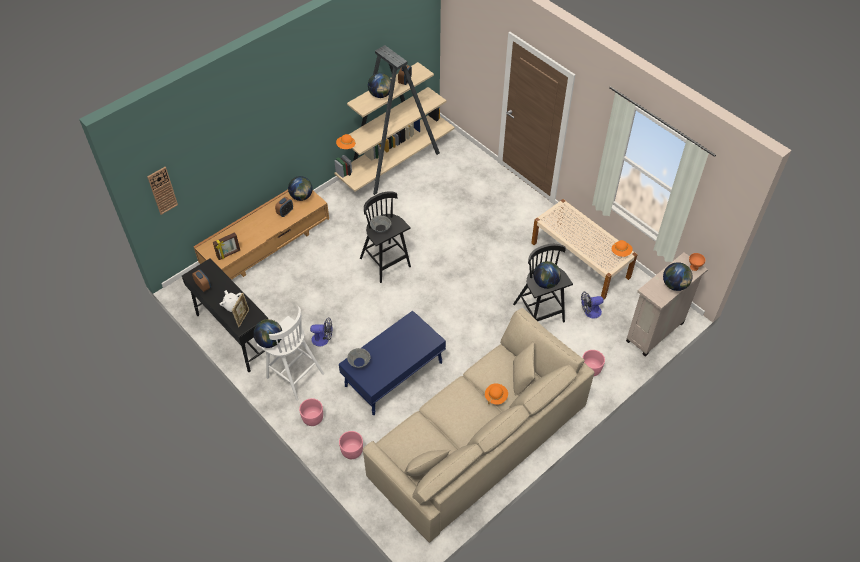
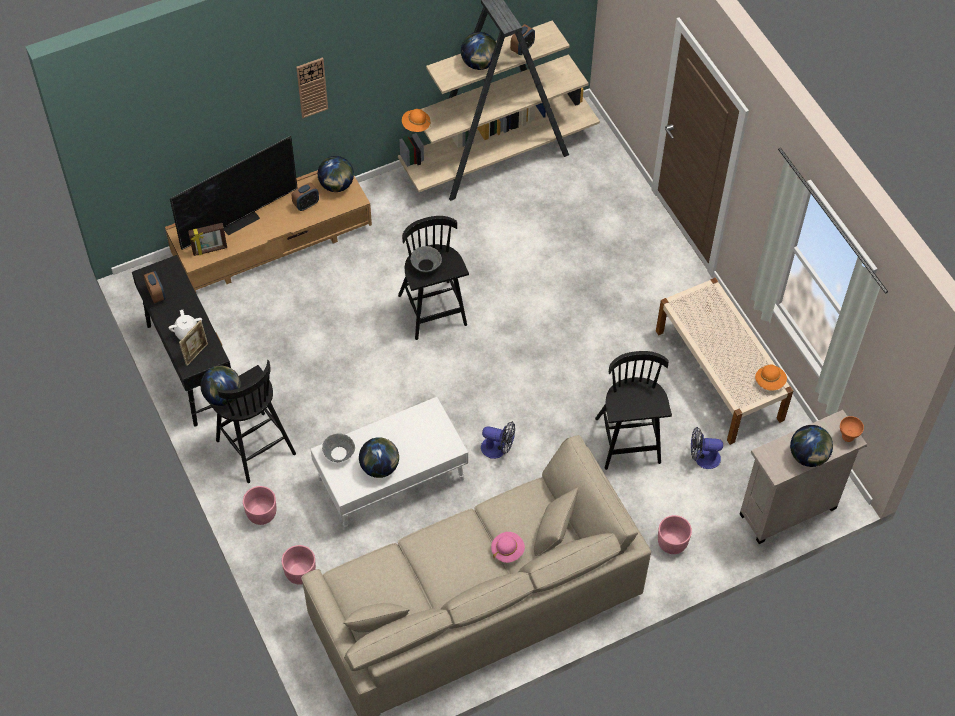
camera: 15 degrees right, 5 degrees up
(162, 190) = (128, 149): wall clock -> wall clock (312, 87)
(243, 231) = (239, 219): none -> television
(293, 374) = (254, 445): white stool -> black stool
(323, 339) = (310, 404): fan -> fan (498, 449)
(393, 374) = (390, 479): blue coffee table -> white coffee table
(496, 396) = (507, 550): orange hat -> pink hat
(546, 283) = (633, 404): globe -> globe (380, 467)

